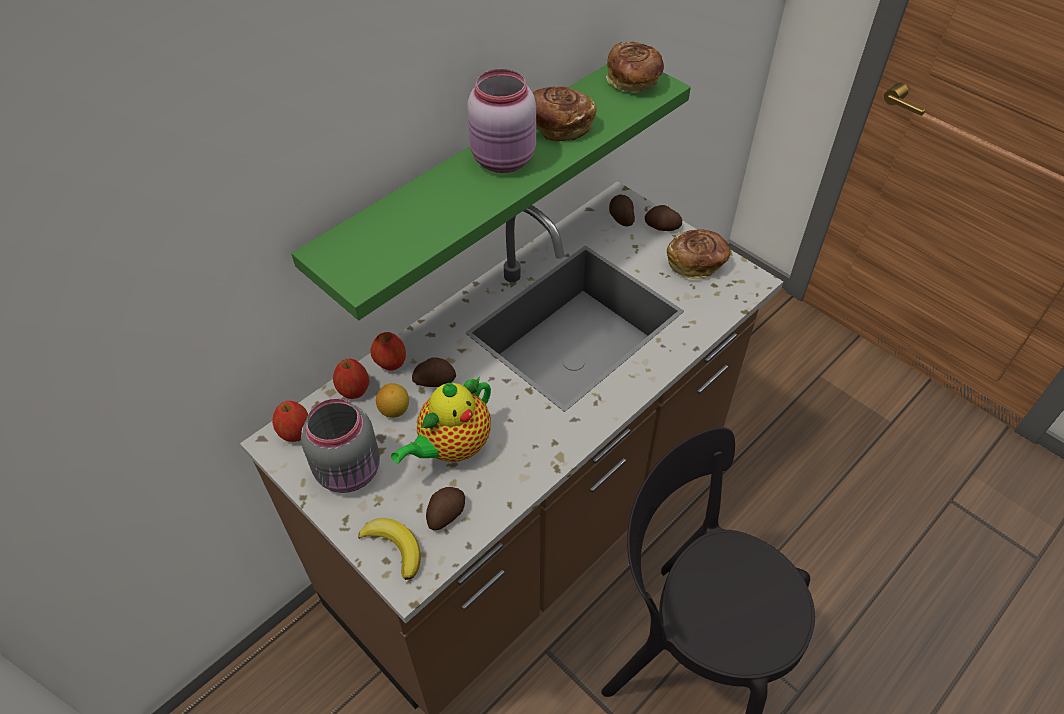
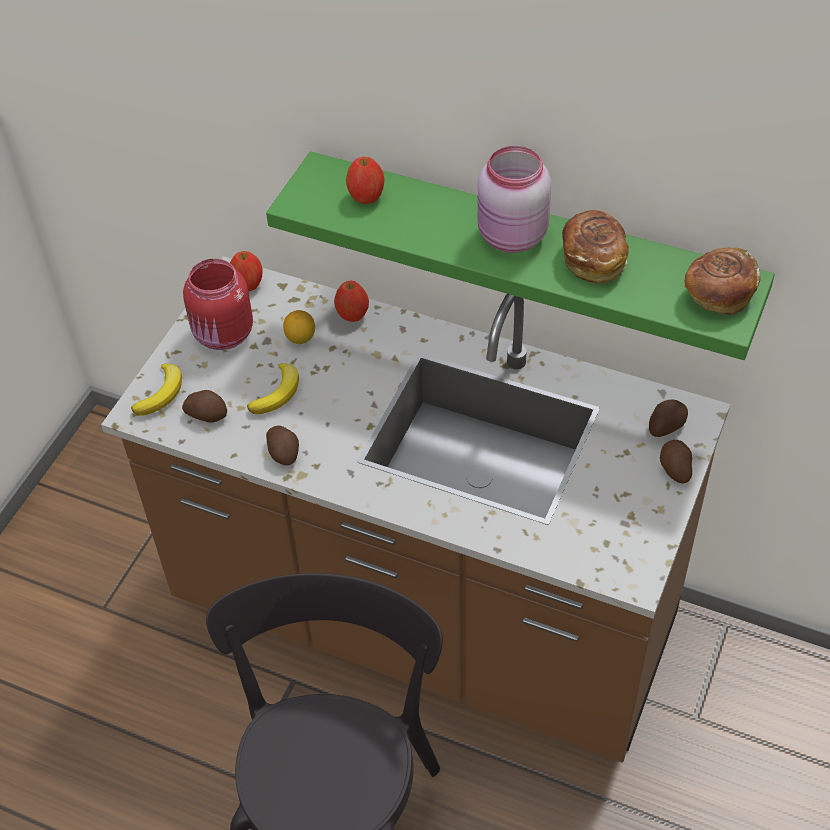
camera: 70 degrees right, 0 degrees up
(350, 471) = (223, 335): grey jar -> red jar
(354, 390) = (309, 302): apple -> apple (366, 196)
(434, 380) = (348, 352): potato -> potato (284, 452)
(452, 447) = (277, 393): teapot -> banana
(696, 264) = (631, 517): bread -> none

